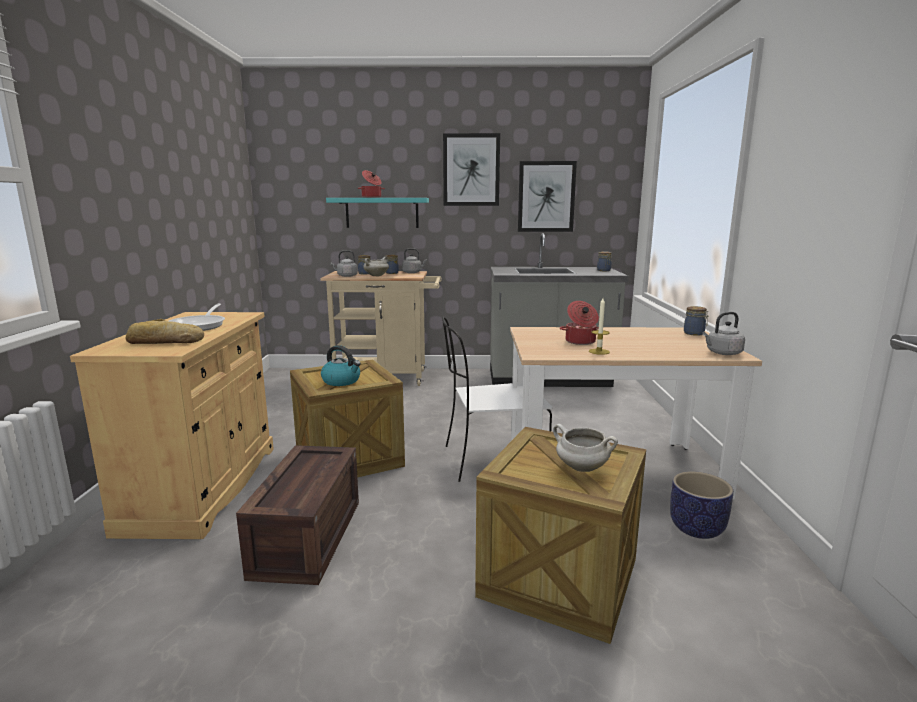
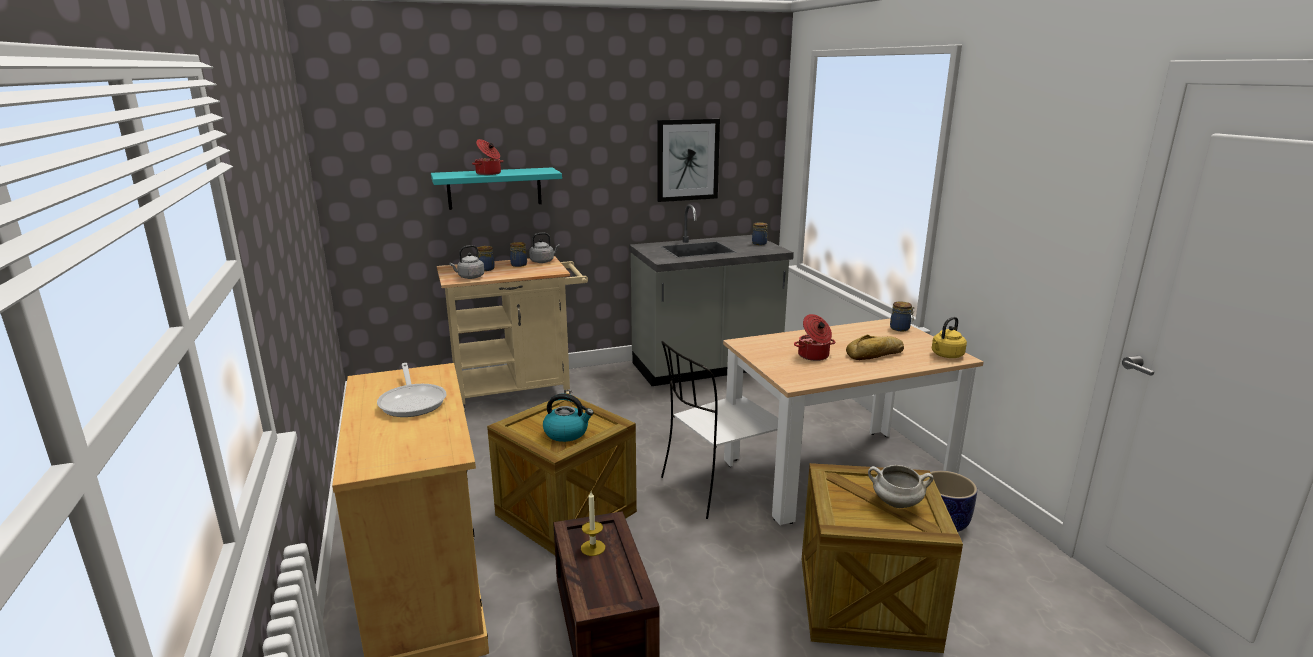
camera: 20 degrees left, 5 degrees up
(165, 342) = (416, 439): bread -> bread (876, 354)
(376, 276) = (508, 273): white cooking pot -> none
(471, 170) = (602, 132): picture -> none
(599, 351) = (844, 369): candle -> candle (593, 548)
(722, 353) = (946, 355): grey kettle -> yellow kettle

